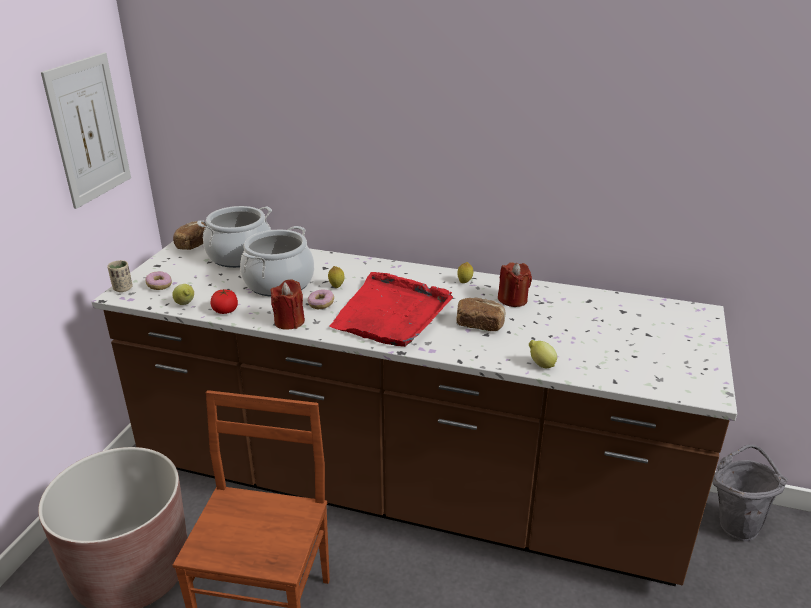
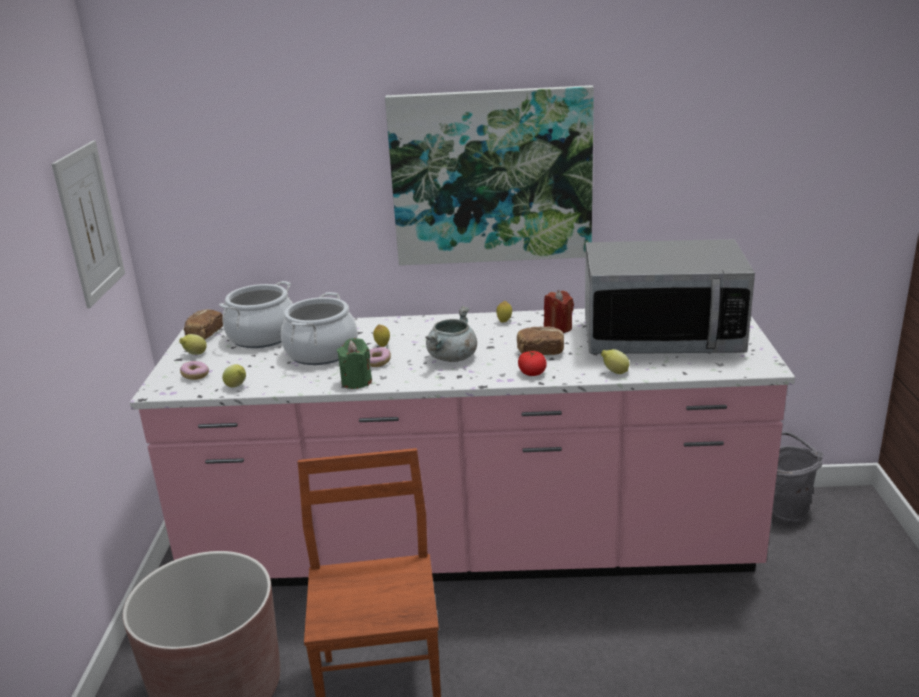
camera: 15 degrees left, 5 degrees down
(123, 288) = (156, 385): beige cup -> none
(173, 263) = (195, 354): none -> lemon
(225, 310) = (283, 384): tomato -> tomato (532, 373)
(289, 322) = (356, 382): red candle -> green candle
(391, 313) = (452, 358): red tray -> grey cooking pot
(405, 488) = (470, 549): brown counter -> pink counter
(472, 135) = (491, 177): none -> picture
(613, 332) = (661, 337): none -> microwave

